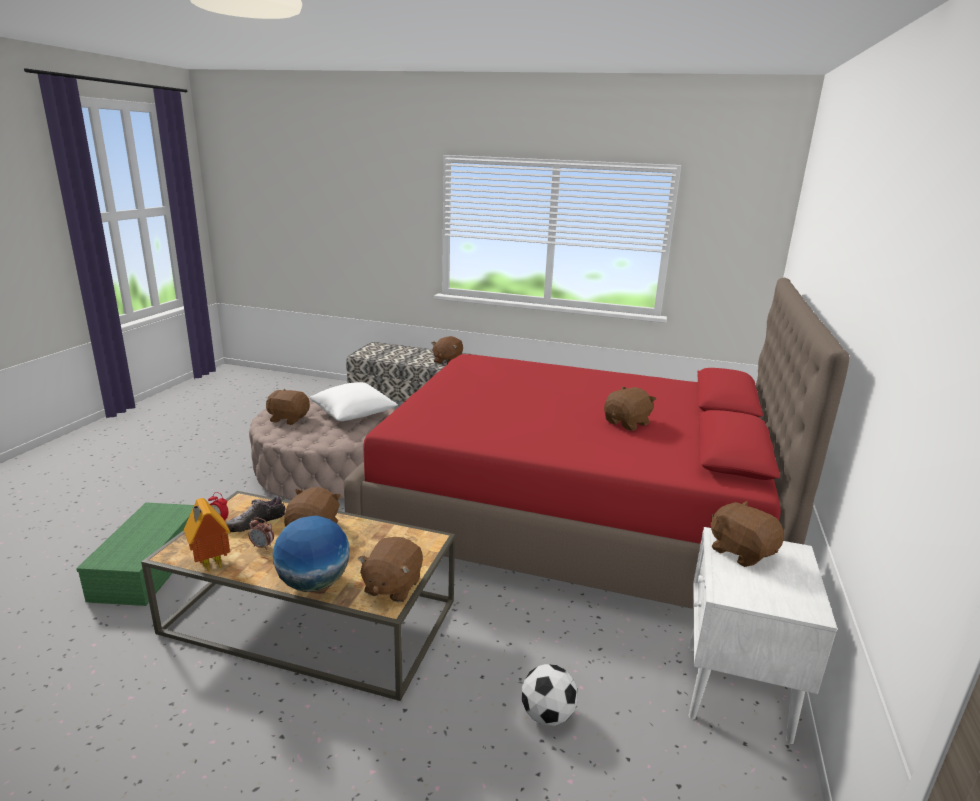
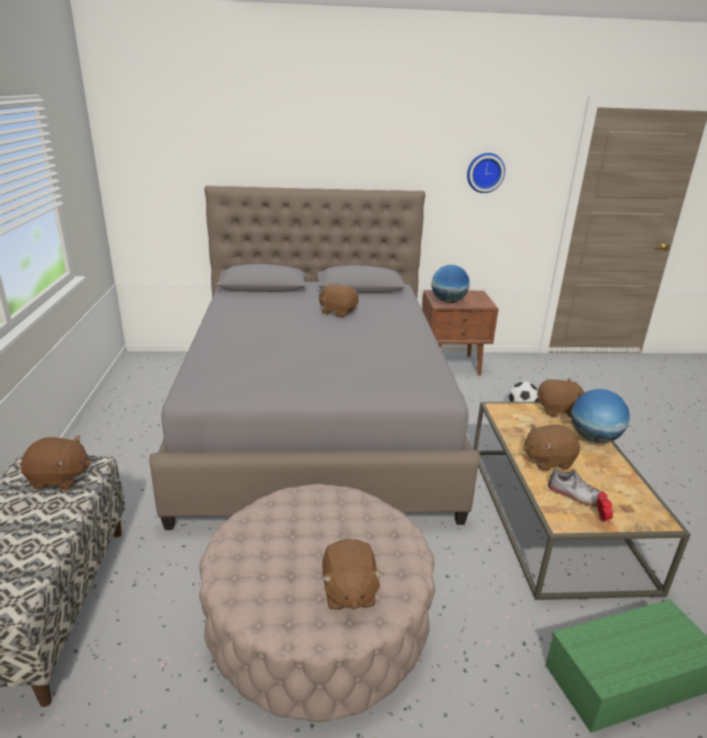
camera: 110 degrees left, 5 degrees up
(210, 564) = (642, 492): toy house -> none
(262, 546) = (594, 477): alarm clock -> none
(354, 414) = (295, 528): white pillow -> none
(572, 514) = (316, 421): red bed -> grey bed
(735, 692) = (452, 365): white nightstand -> brown nightstand
(741, 552) = (448, 301): brown plush toy -> globe
(922, 358) = (485, 172): none -> wall clock

